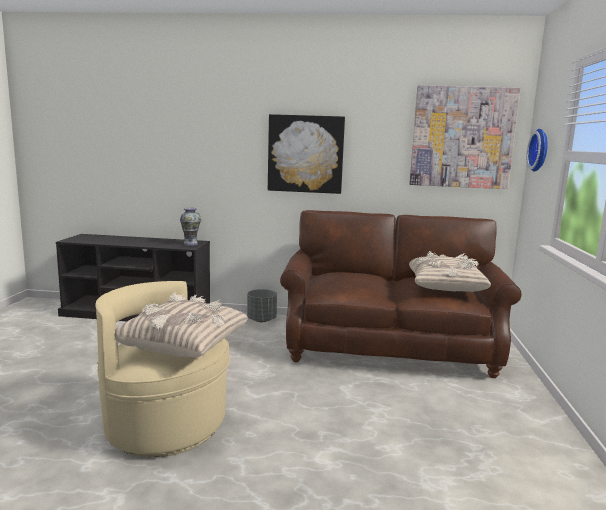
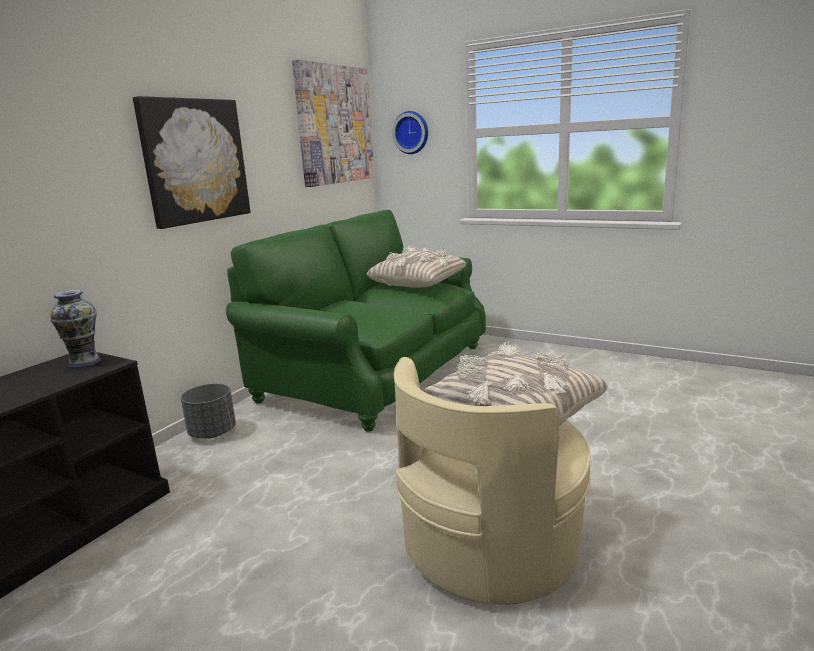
camera: 65 degrees left, 5 degrees up
(389, 346) = (376, 373): brown sofa -> green sofa

